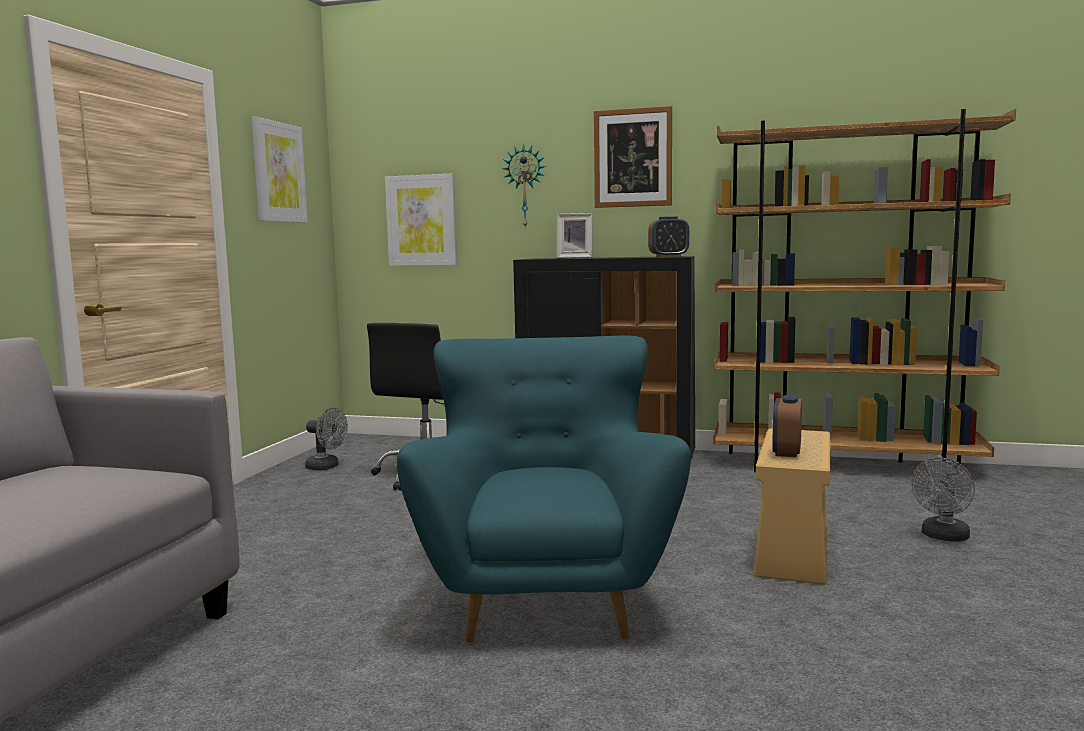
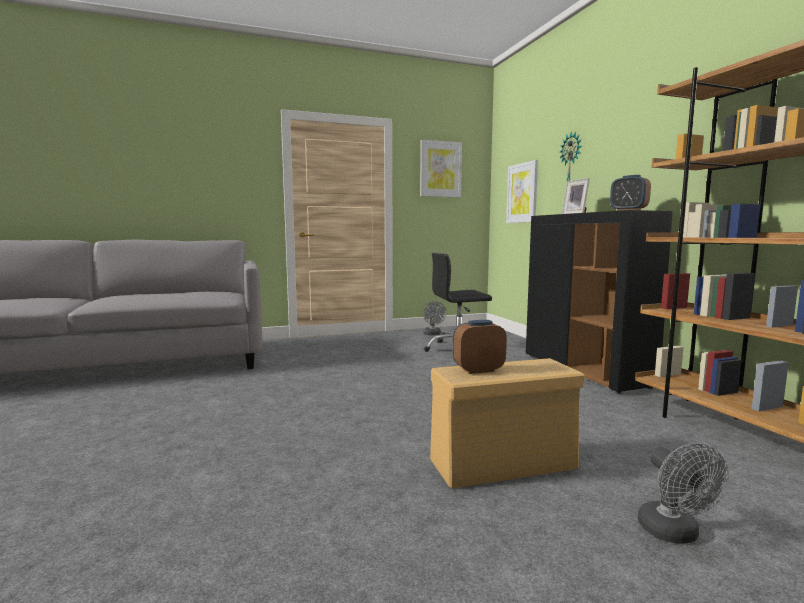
camera: 55 degrees right, 0 degrees up
(546, 596) = (328, 412): turquoise armchair -> none
(633, 158) = (638, 128): picture -> none
(943, 537) = (674, 534): grey fan -> grey fan turned 105 degrees counterclockwise

